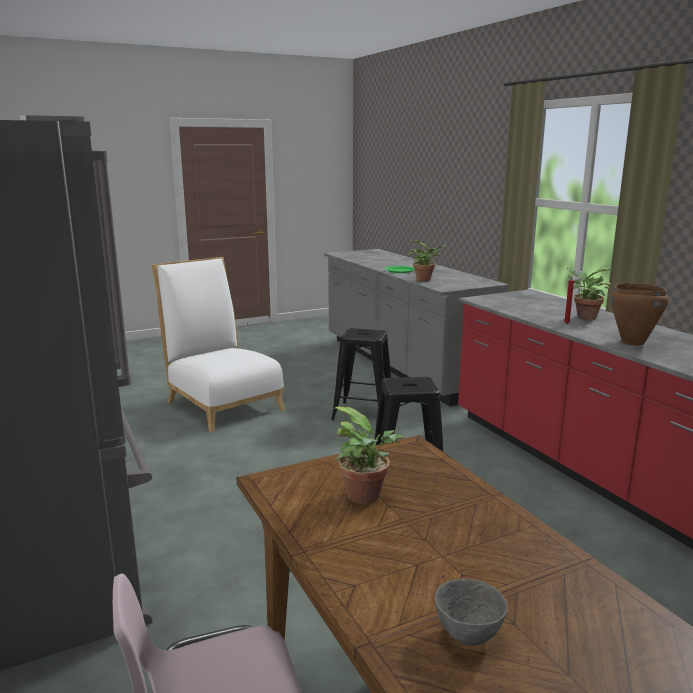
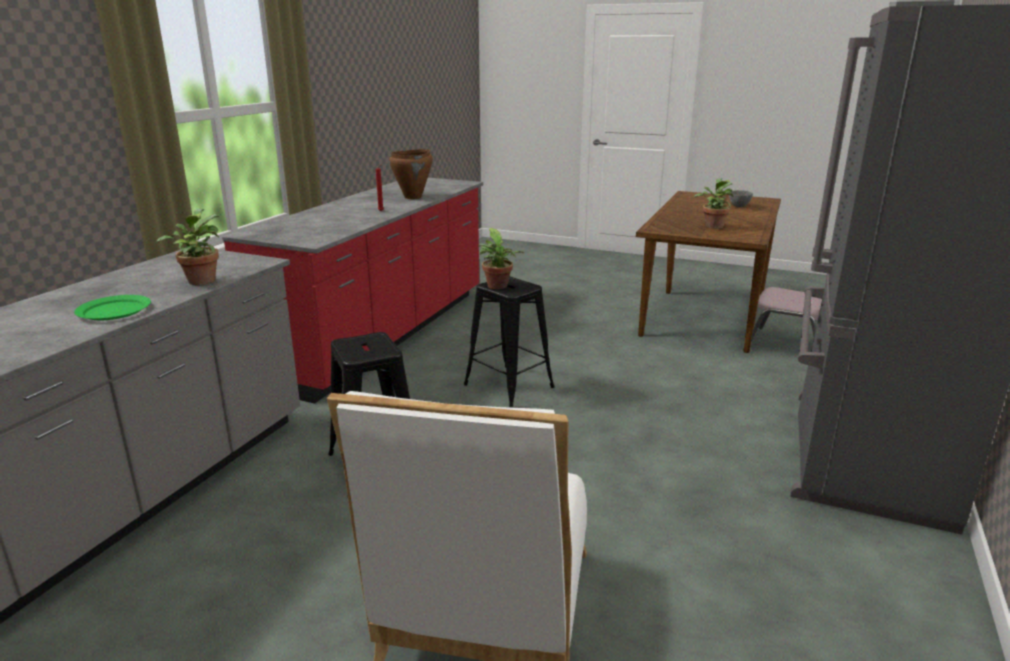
camera: 130 degrees left, 5 degrees up
(583, 317) = (347, 210): potted plant -> potted plant (498, 287)

